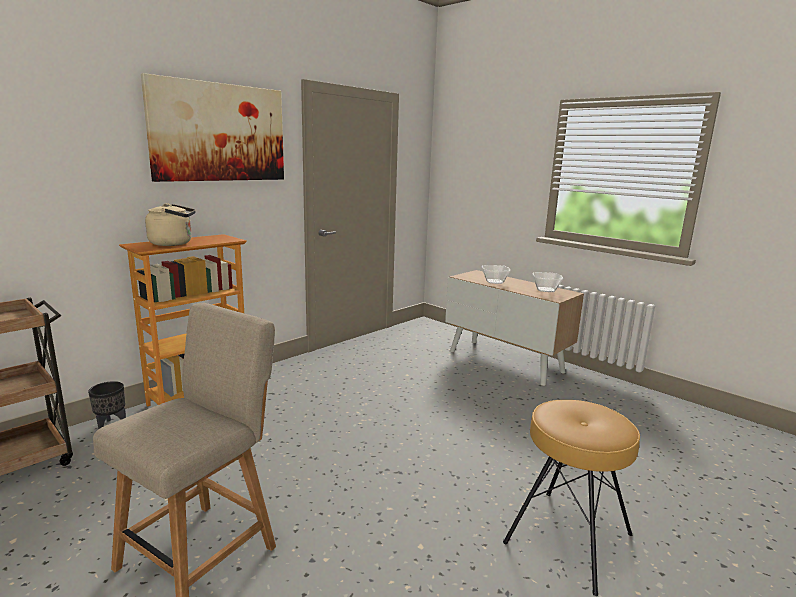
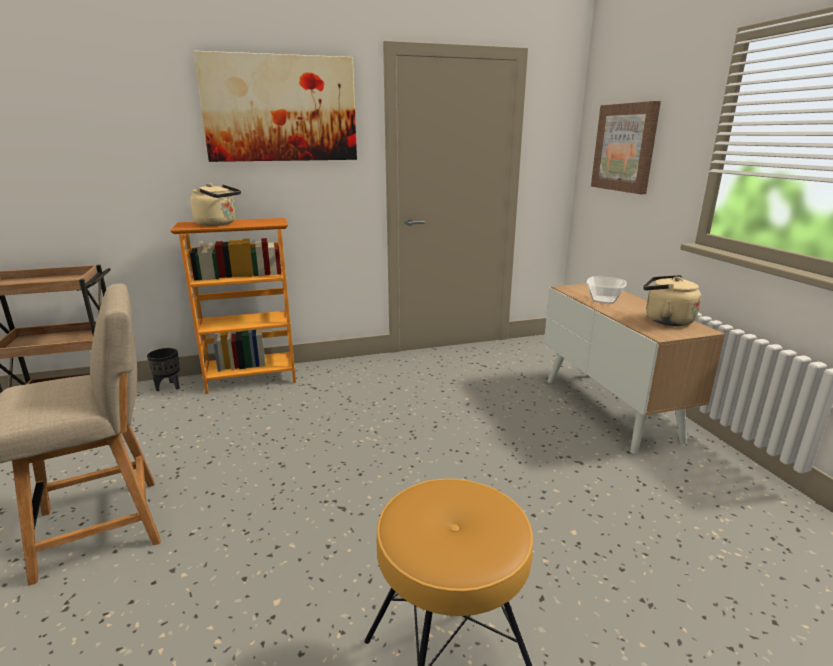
camera: 30 degrees right, 5 degrees up
(476, 171) = (625, 147): none -> picture
(545, 289) = (665, 320): bowl -> beige kettle

